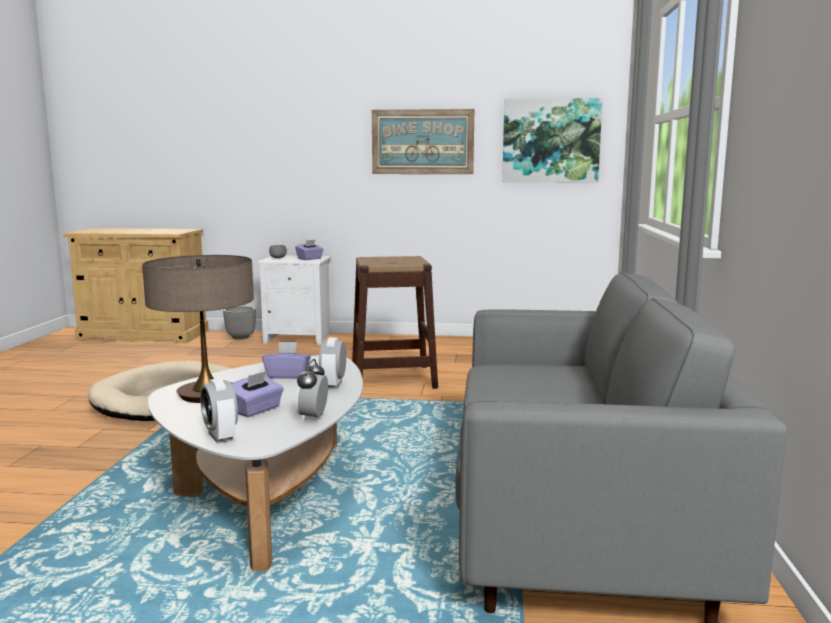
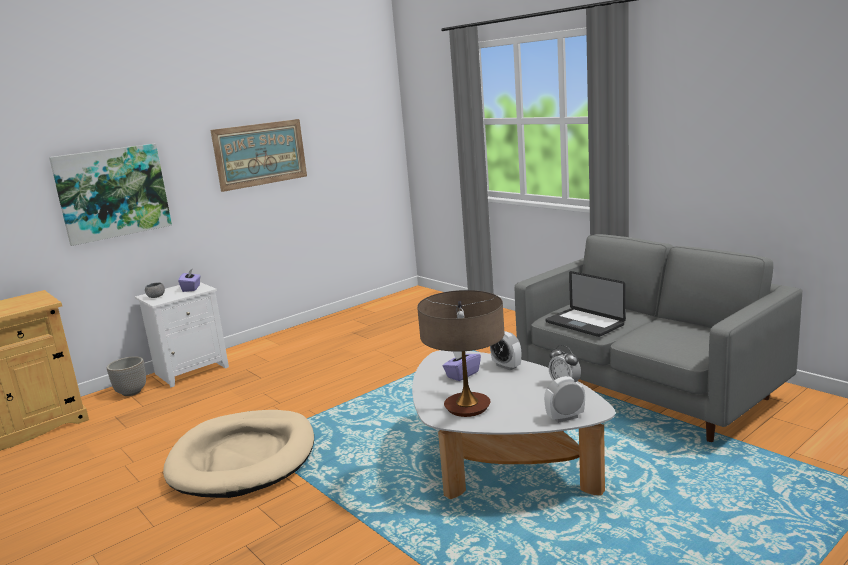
camera: 45 degrees left, 5 degrees up
(220, 436) = (565, 417): alarm clock -> alarm clock turned 150 degrees clockwise
(256, 410) = (526, 398): purple tissue box -> none
(393, 378) = (359, 366): brown stool -> none
(503, 382) = (584, 323): none -> laptop
(551, 140) = (357, 138): picture -> picture (113, 193)

